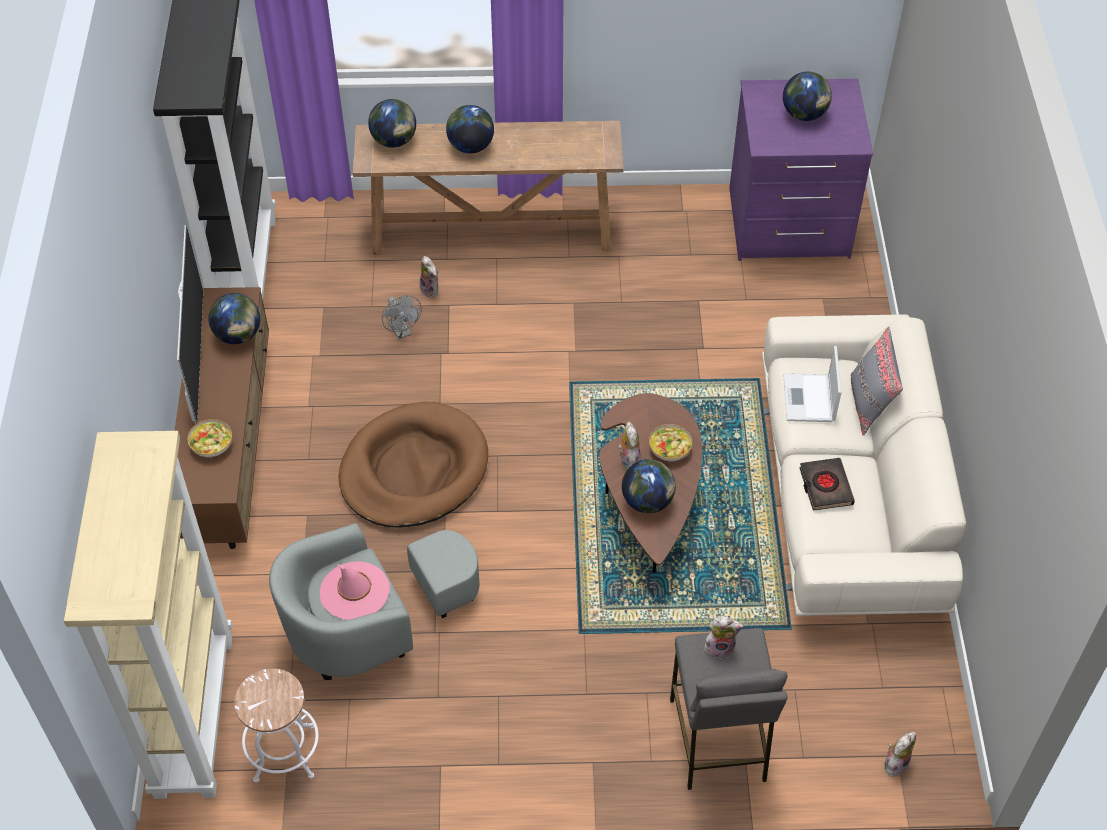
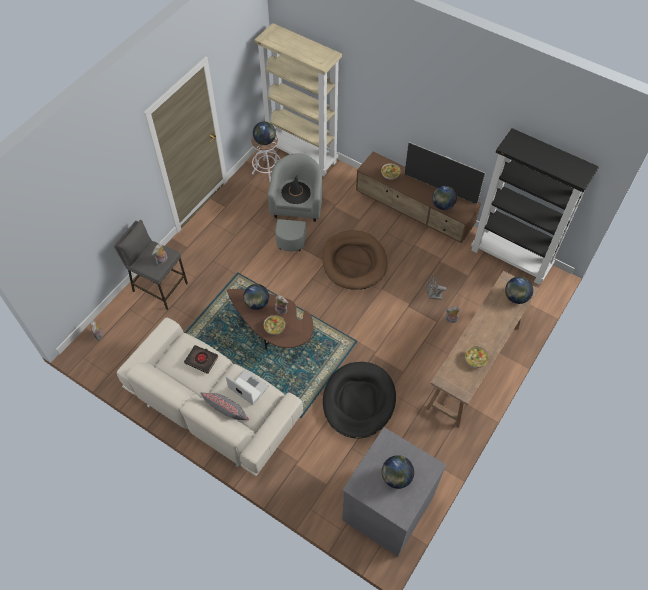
camera: 125 degrees right, 5 degrees up
(354, 591) = (296, 193): pink hat -> black hat
(470, 146) = (491, 326): globe -> globe (265, 141)
(543, 139) = (475, 359): none -> bowl
(669, 327) = (359, 401): none -> black dog bed
(788, 224) = (386, 507): purple dresser -> grey dresser

